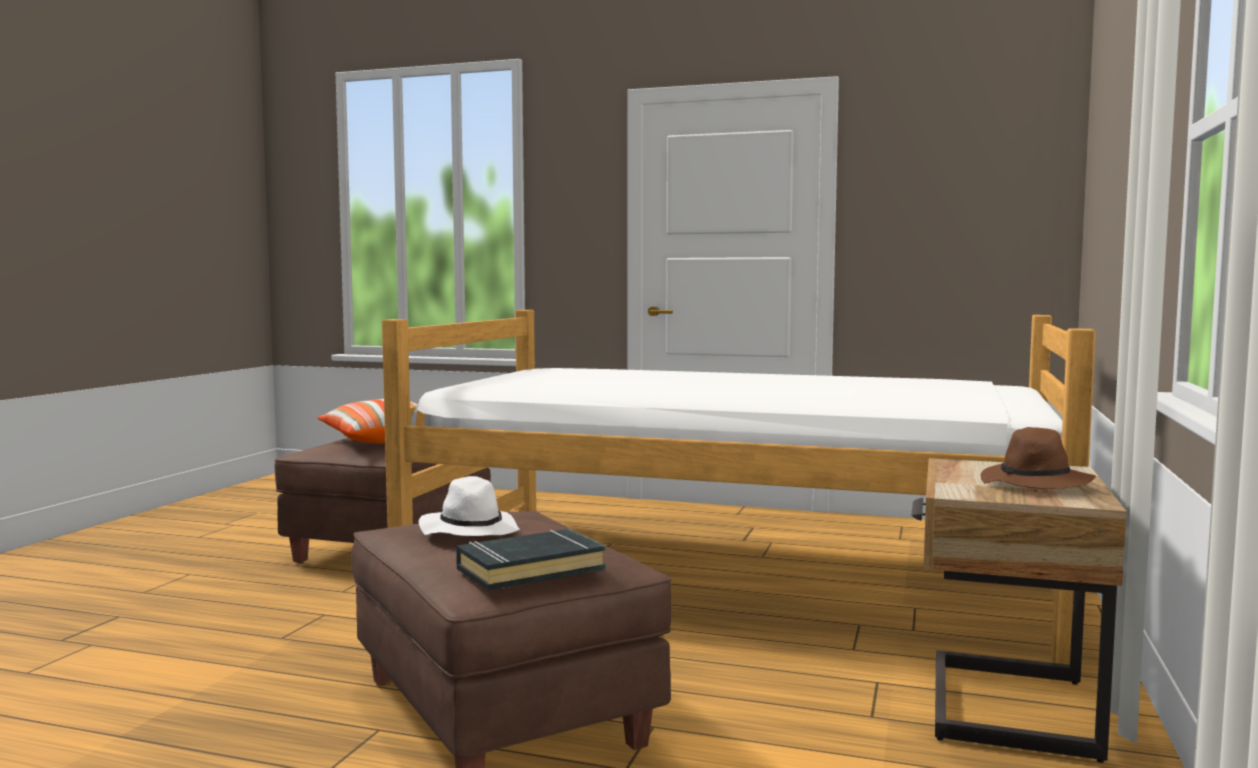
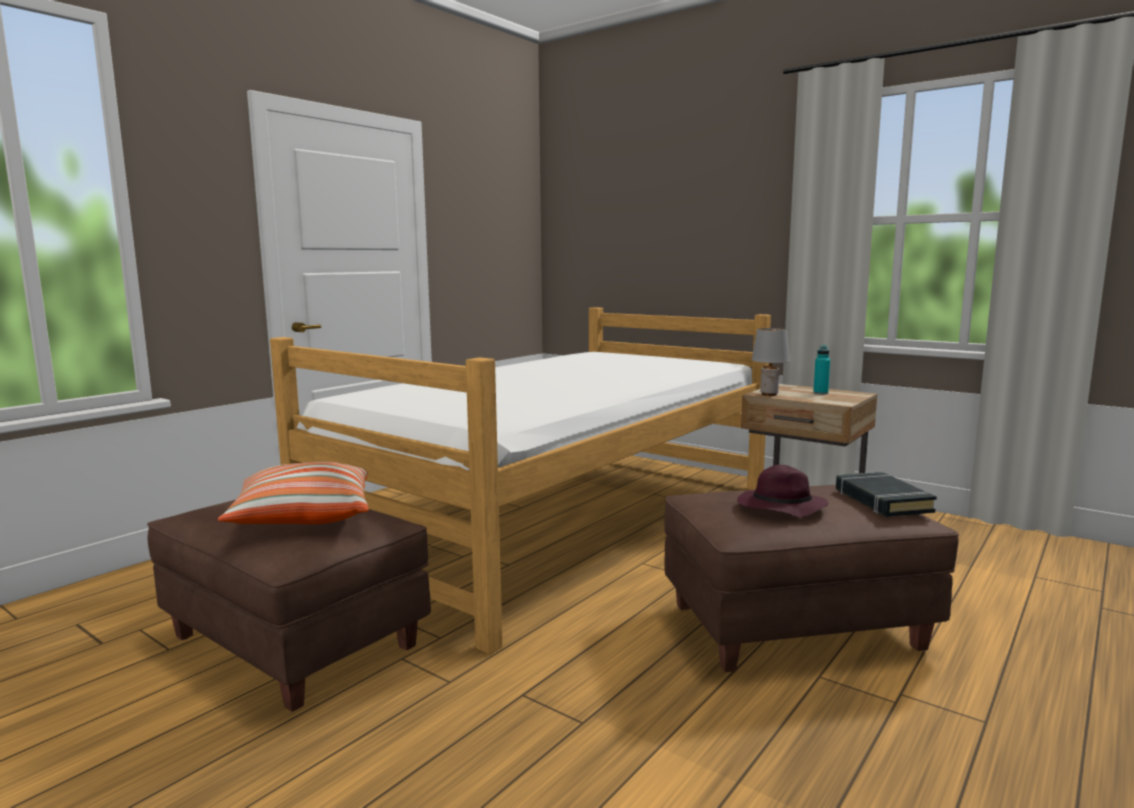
camera: 70 degrees left, 5 degrees up
(469, 531) = (780, 508): white hat -> purple hat
(957, 465) = (769, 394): none -> grey table lamp
(1036, 484) = (820, 393): brown hat -> turquoise bottle

